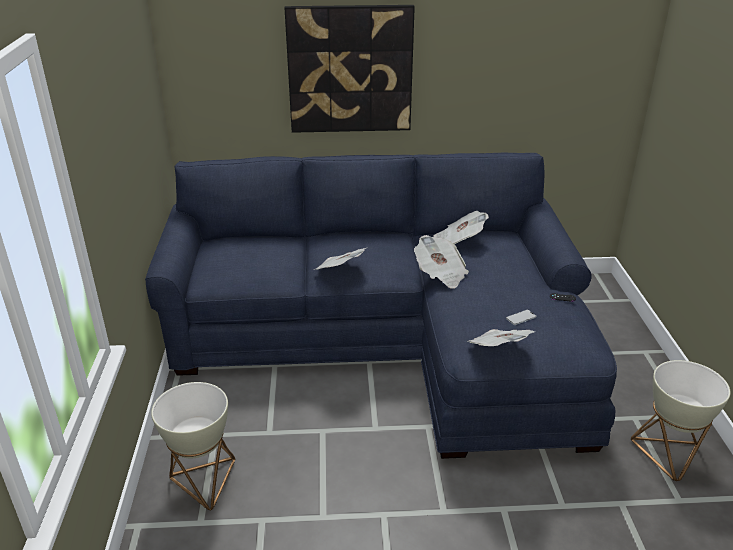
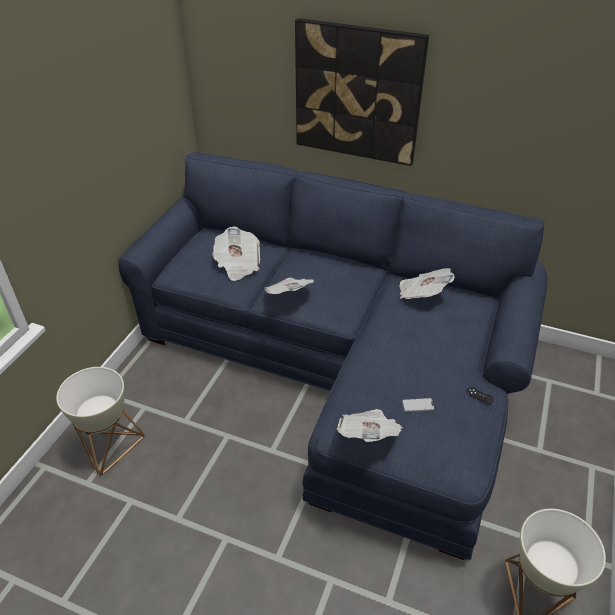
camera: 25 degrees right, 10 degrees up
(440, 274) = (375, 328): newspaper -> newspaper (237, 265)

